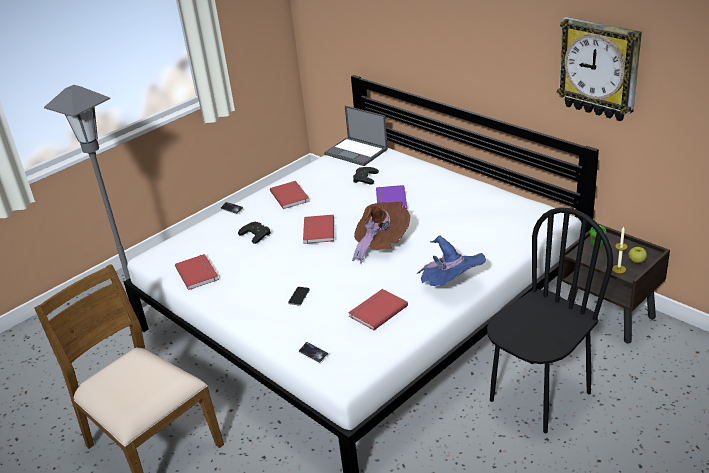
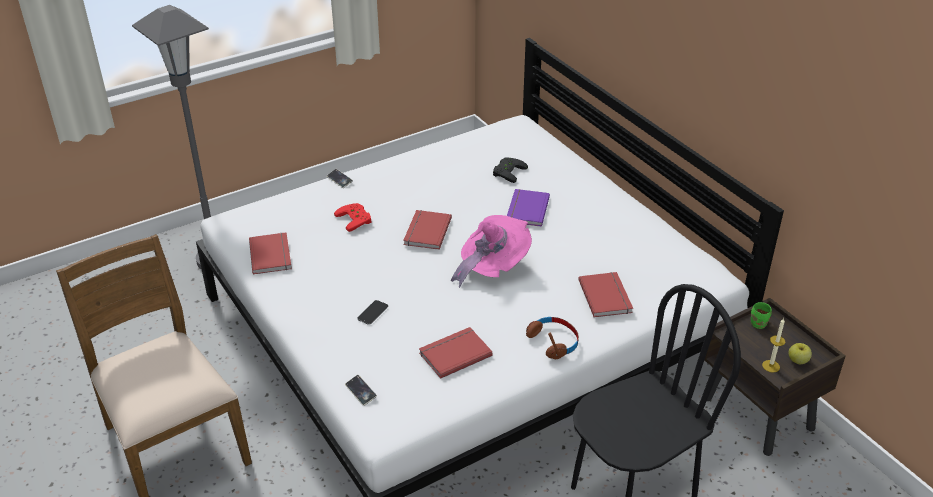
camera: 10 degrees right, 5 degrees up
(257, 233) = (356, 219): black game controller -> red game controller
(290, 196) = (413, 177): red book -> red book (606, 296)
(357, 152) = (513, 134): laptop -> none
(380, 244) = (492, 266): brown hat -> pink hat
(451, 285) = (553, 342): blue hat -> brown headphones
(599, 69) = (802, 112): wall clock -> none

